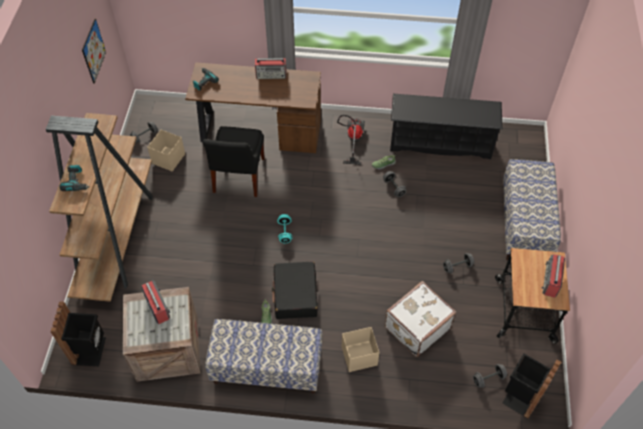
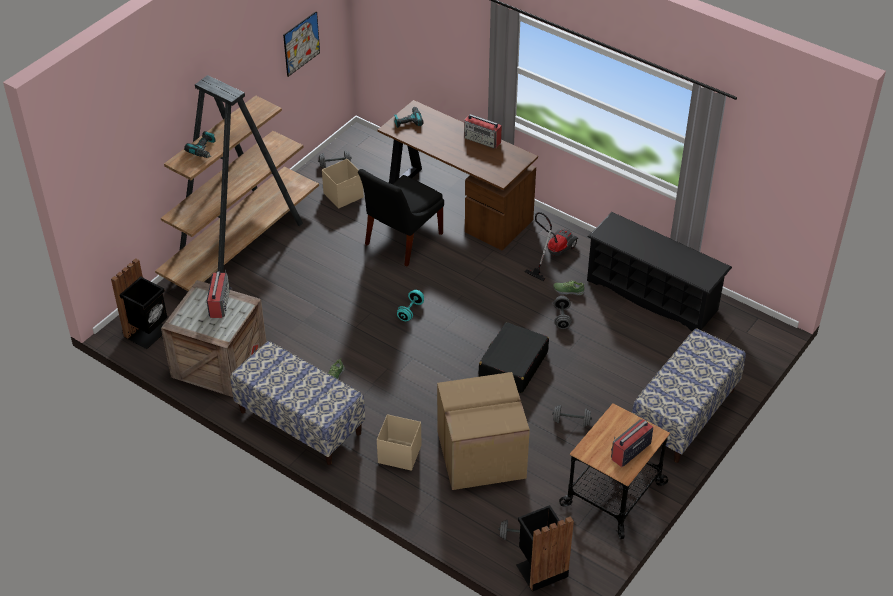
camera: 30 degrees right, 10 degrees down
(295, 295) = (377, 372): black suitcase -> black suitcase (513, 365)
(416, 327) = (480, 456): white suitcase -> cardboard box

